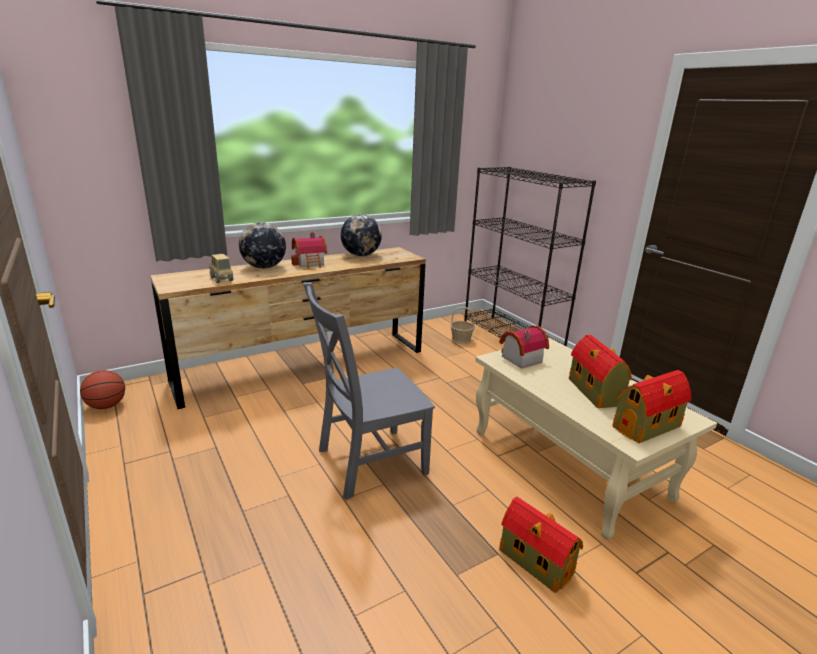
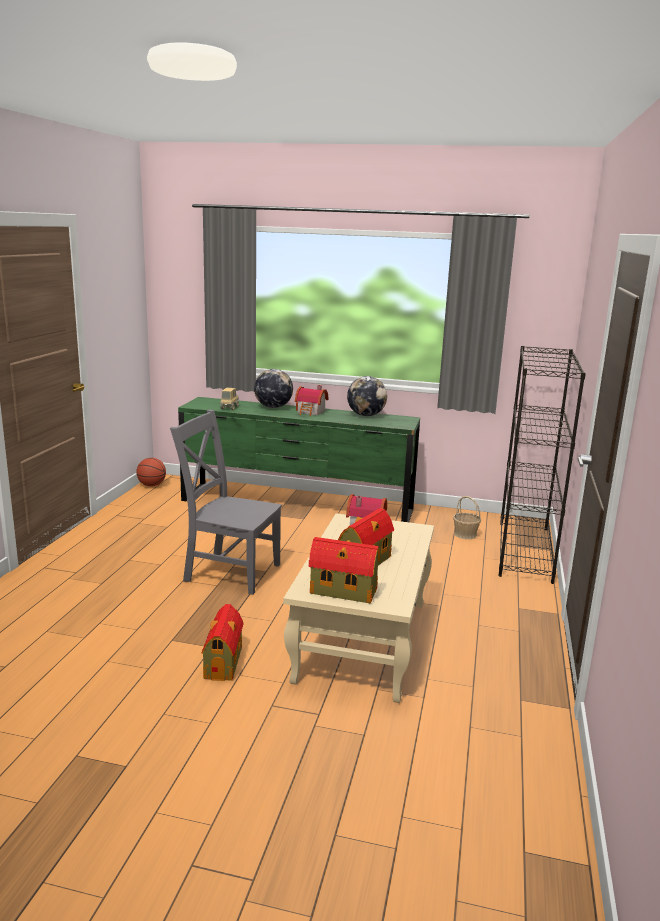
camera: 45 degrees right, 5 degrees down
(304, 366) = (296, 505): brown dresser -> green dresser

